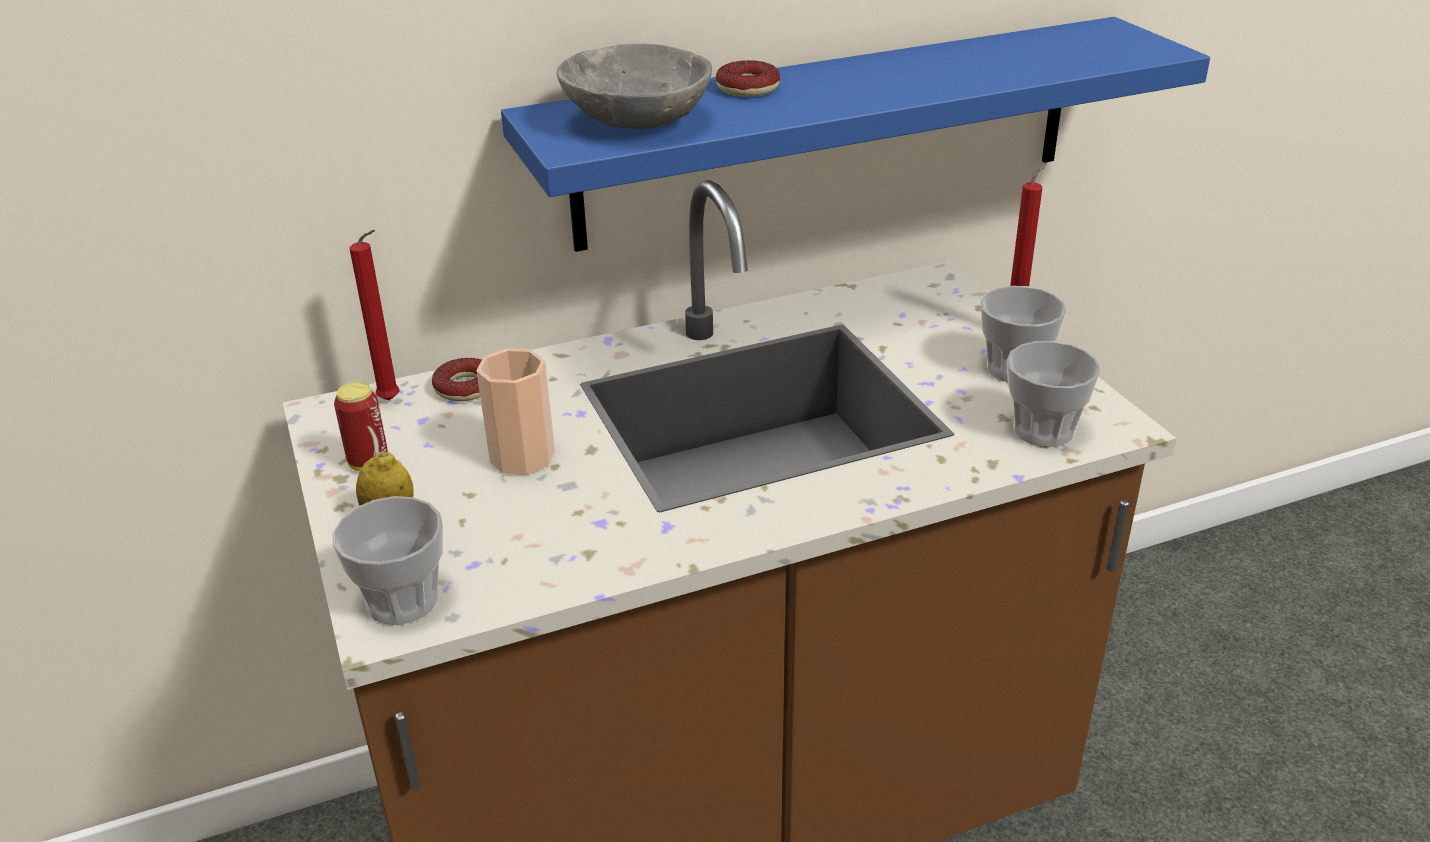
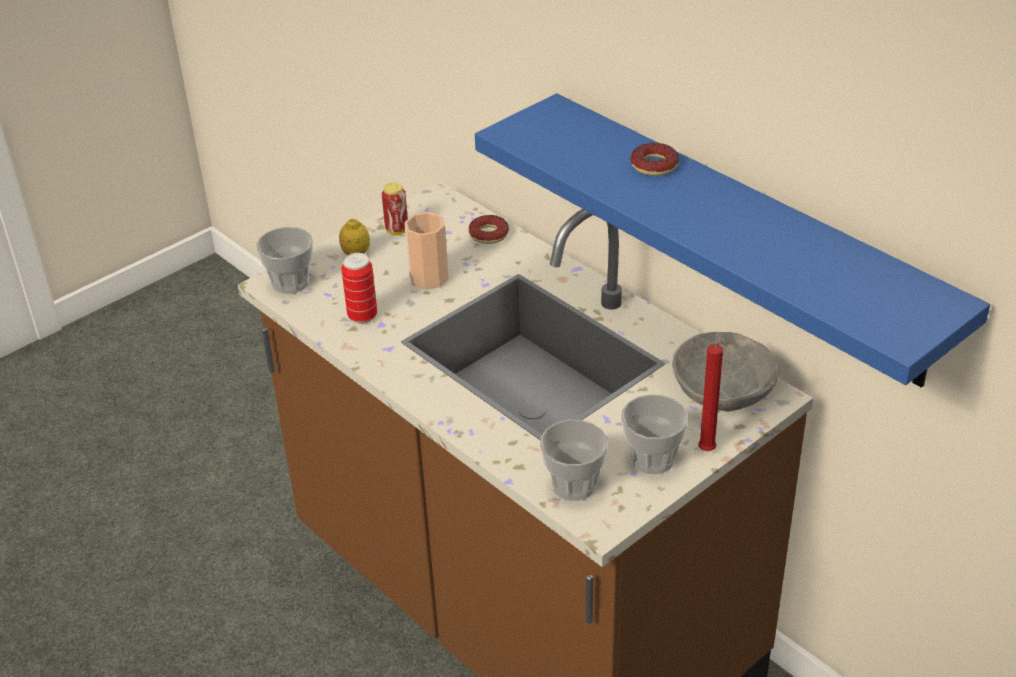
camera: 70 degrees right, 5 degrees up
(392, 401) = (460, 215): red candle -> none
(565, 537) = (362, 316): none -> can
(635, 122) = (561, 141): grey bowl -> grey bowl (721, 393)

